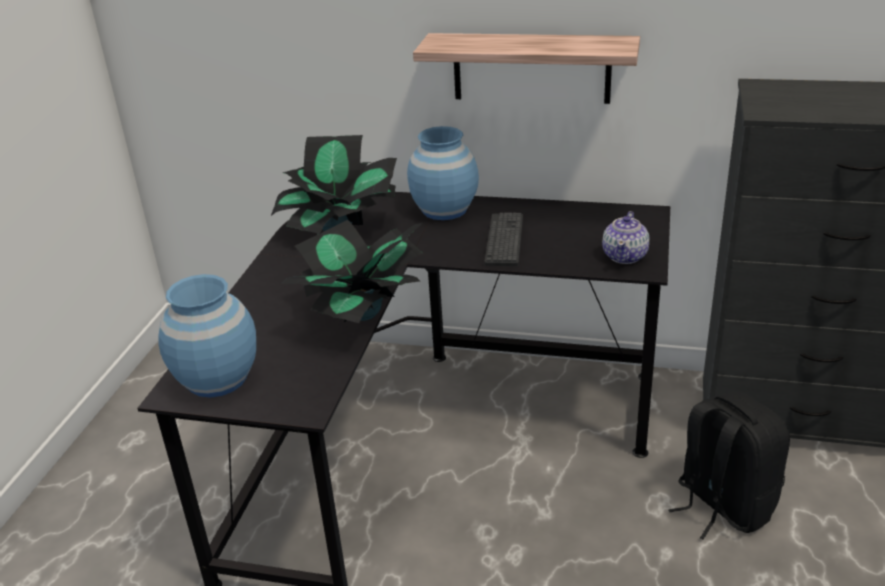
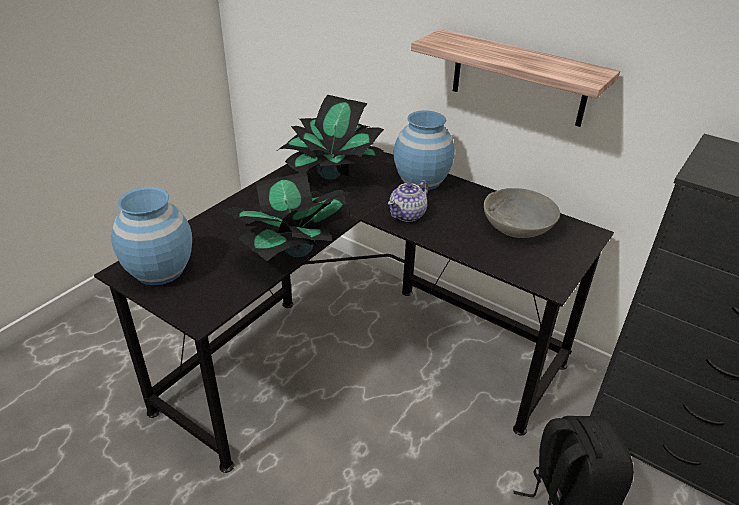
camera: 20 degrees right, 5 degrees up
(504, 240) = (449, 221): keyboard -> none
(576, 227) = (517, 227): none -> grey bowl
(625, 256) = (541, 267): teapot -> teapot (408, 215)

